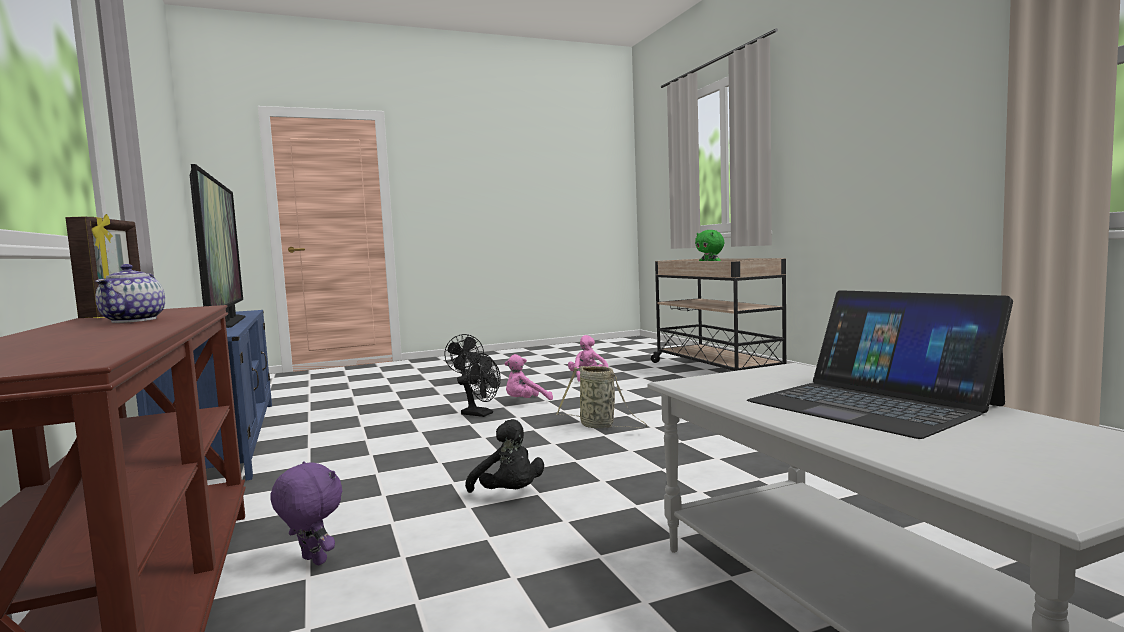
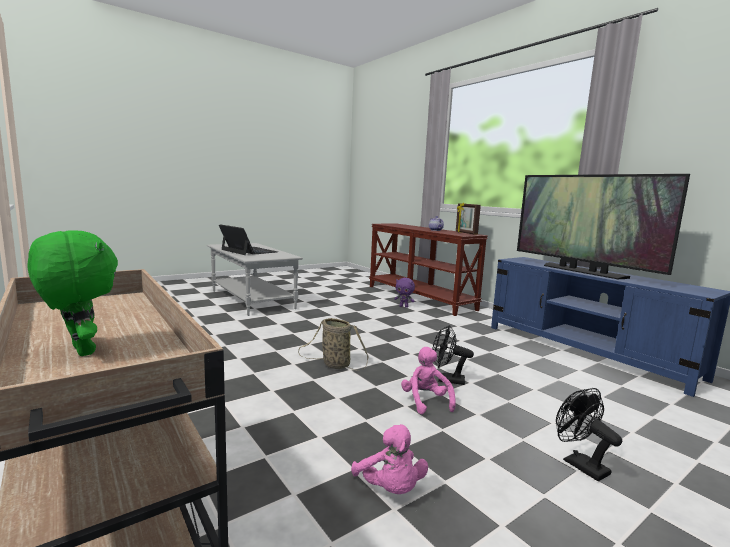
camera: 165 degrees right, 5 degrees up
(509, 494) = (361, 322): black plush toy -> none
(525, 402) = (425, 401): pink plush toy -> pink plush toy turned 60 degrees counterclockwise

